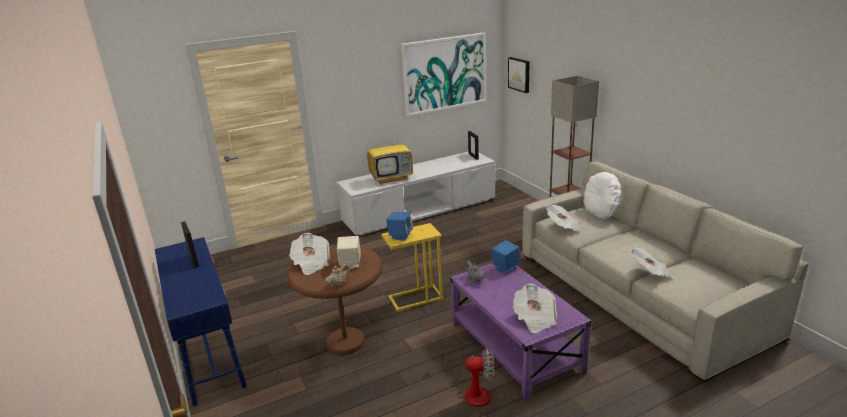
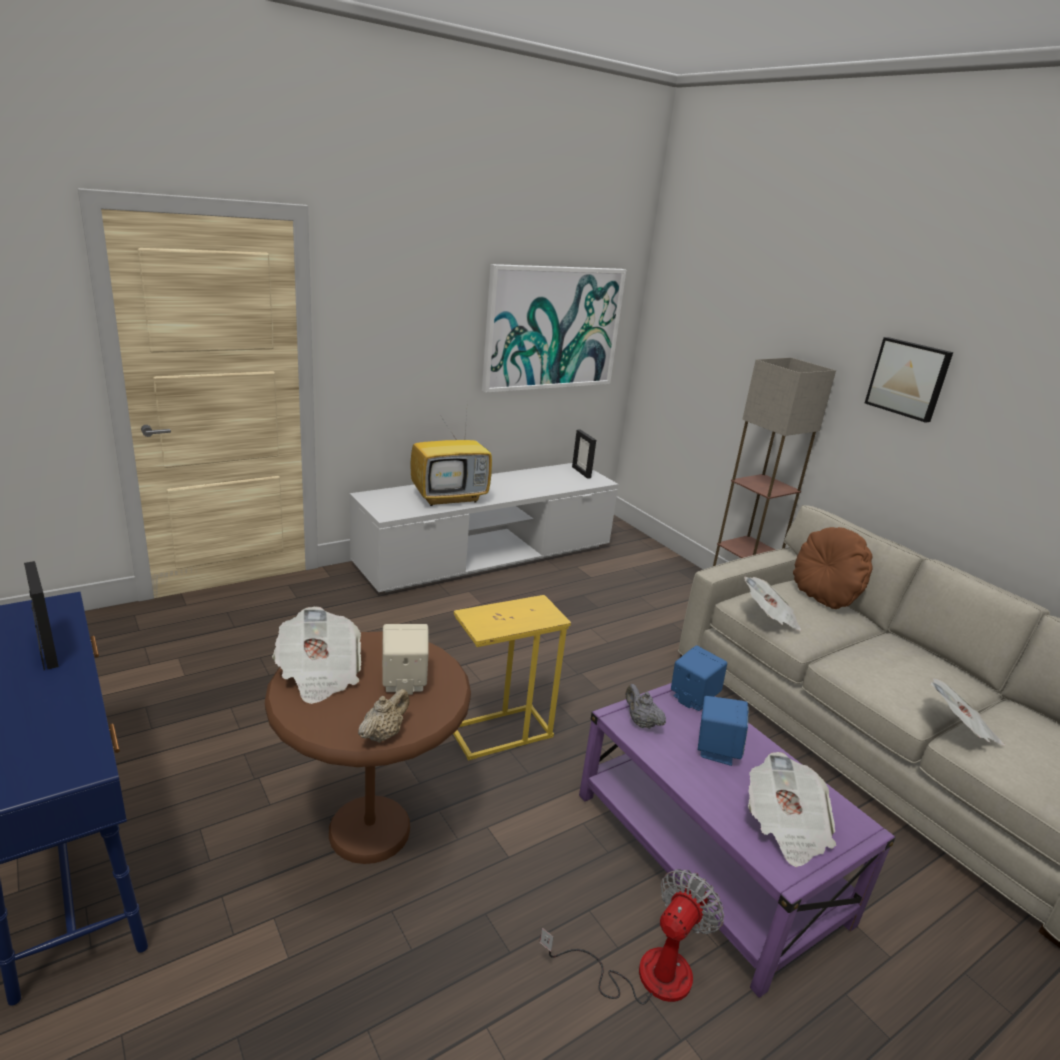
camera: 10 degrees left, 0 degrees up
(400, 236) = (493, 619): blue speaker -> blue speaker (716, 750)
(470, 392) = (644, 973): fan -> fan turned 45 degrees counterclockwise
(519, 74) = (673, 346): picture -> picture (909, 378)
(600, 214) = (823, 598): white pillow -> brown pillow

